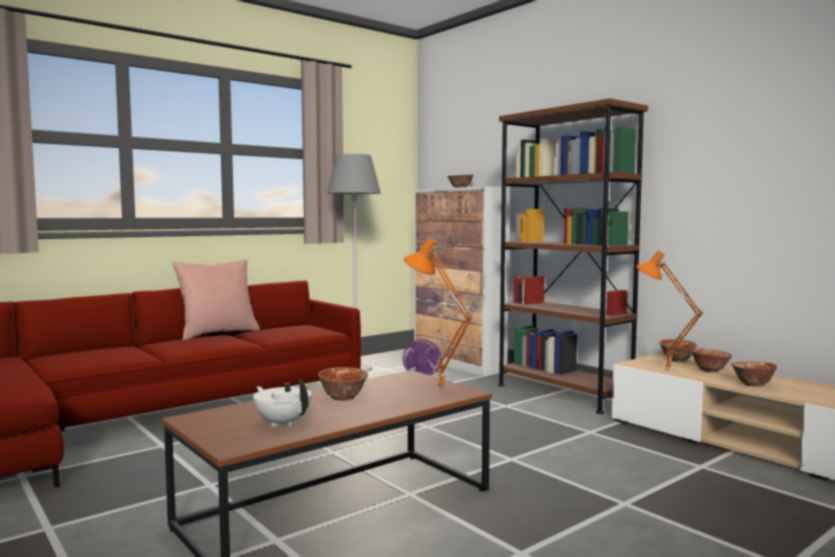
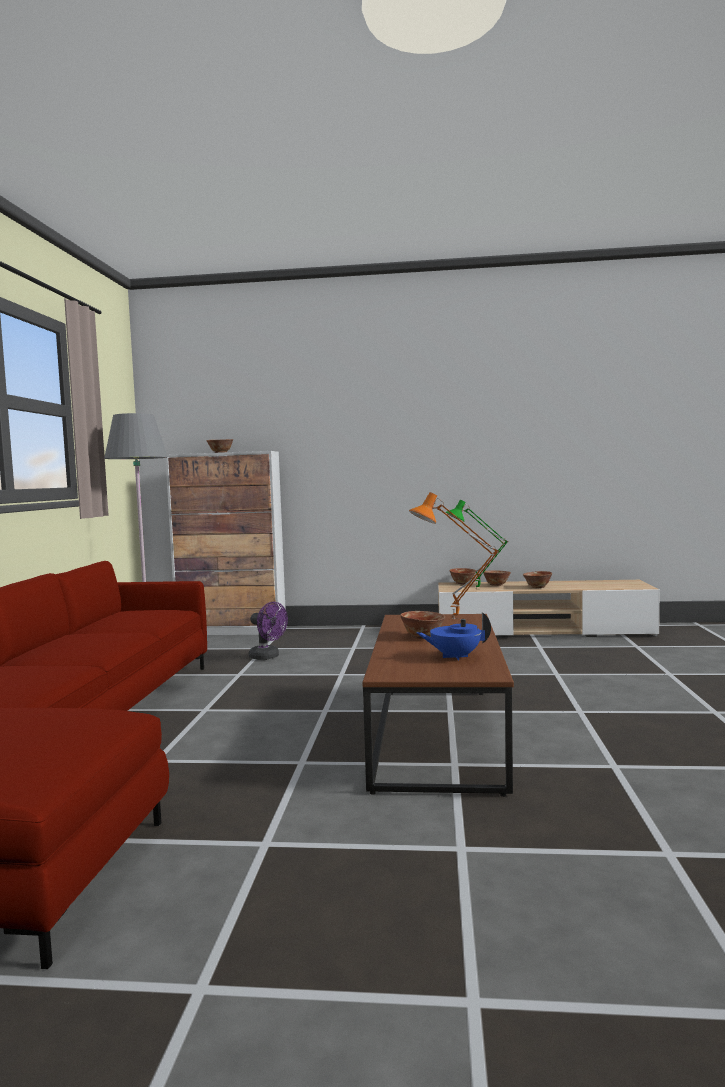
camera: 45 degrees left, 0 degrees up
(218, 334) = (67, 634): pink pillow -> none
(283, 423) = (455, 657): white teapot -> blue teapot
(563, 393) = (367, 631): brown bookcase -> none
(665, 370) = (477, 589): orange table lamp -> green table lamp

